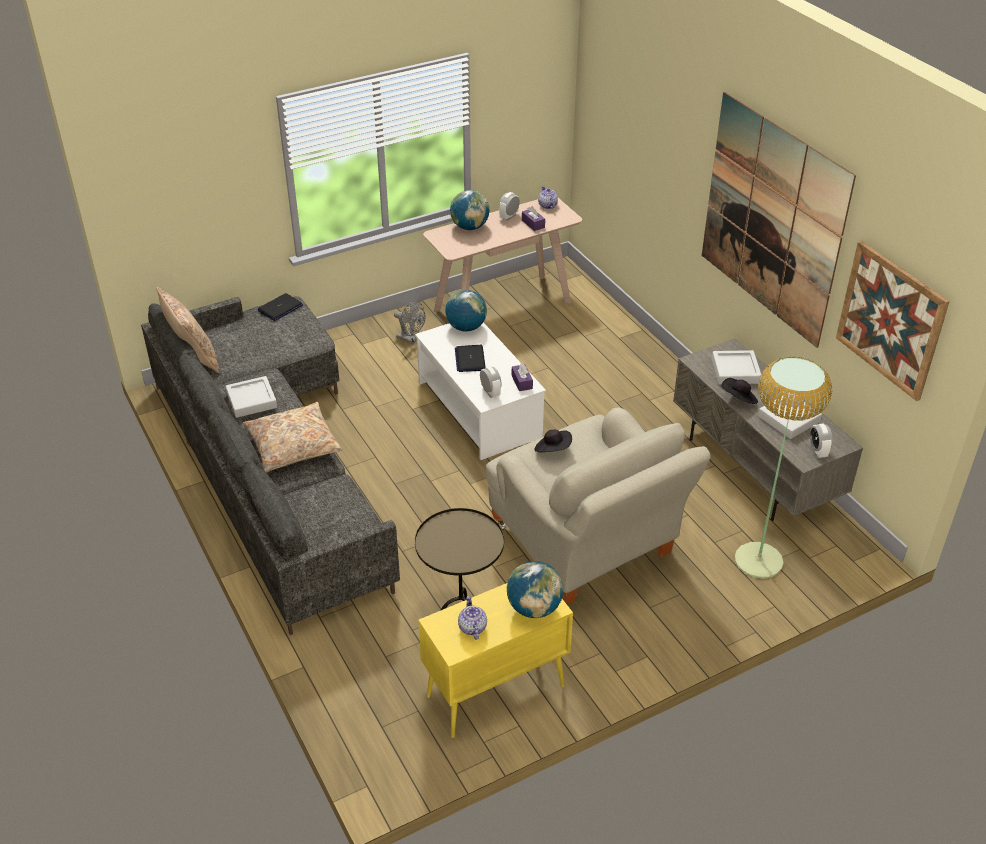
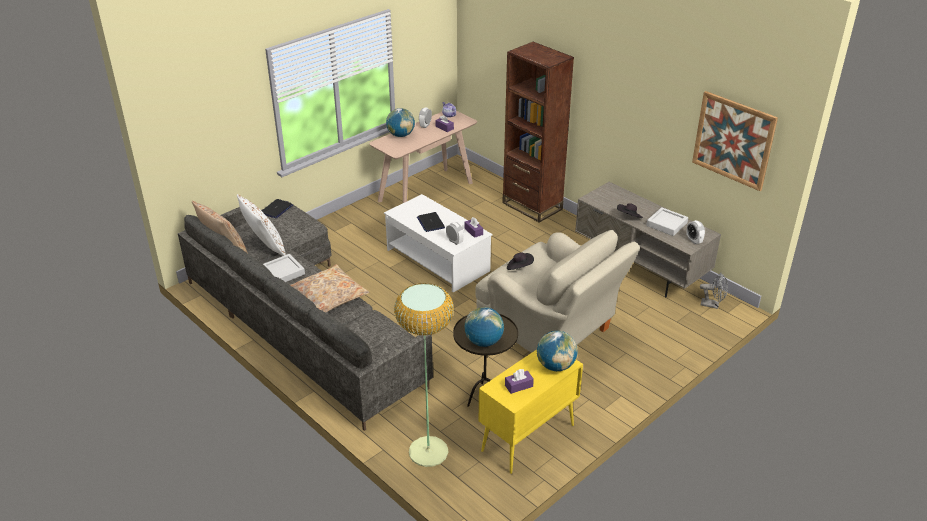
camera: 15 degrees left, 5 degrees down
(244, 360) = (265, 247): none -> white pillow
(411, 339) = (369, 222): grey fan -> grey fan (712, 305)
(466, 327) = (418, 203): globe -> globe (483, 342)
(472, 627) = (519, 386): teapot -> purple tissue box
(638, 350) = (532, 206): none -> brown bookcase
(735, 371) = (619, 201): grey tray -> none
(758, 560) = (667, 323): floor lamp -> floor lamp (428, 452)
(772, 219) = (632, 91): picture -> none

